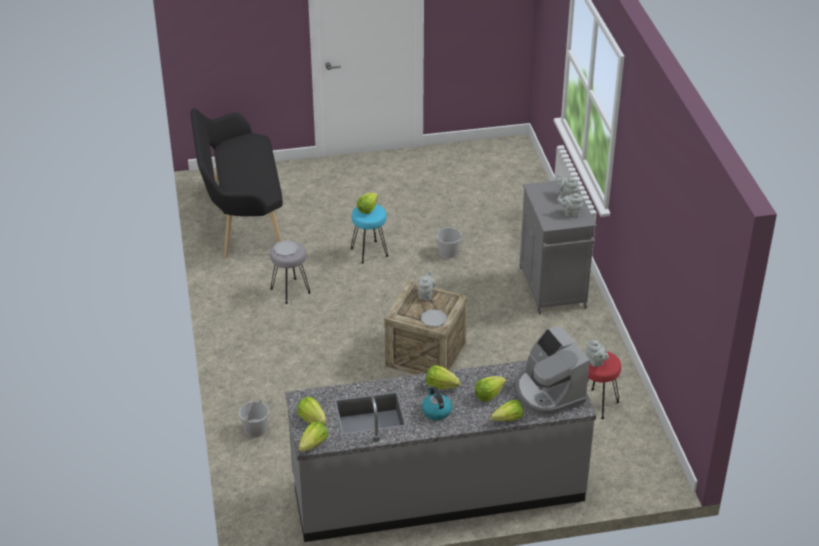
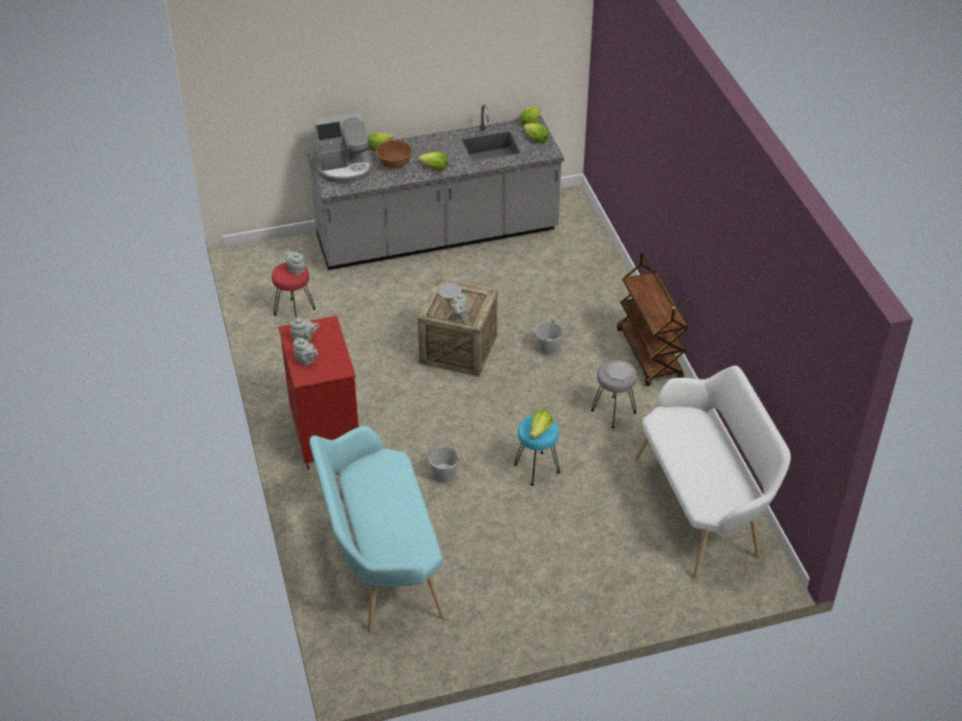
camera: 175 degrees right, 5 degrees up
(238, 338) = (649, 354): none -> brown cart
(241, 219) = (703, 507): black bench -> white bench
(255, 429) = (602, 272): white bucket -> white bucket (548, 348)
(436, 411) = (437, 149): kettle -> none
(489, 395) = (394, 163): lettuce -> brown bowl
(501, 199) = (379, 563): none -> turquoise bench
(548, 392) = (344, 167): coffee machine -> coffee machine turned 105 degrees clockwise
(553, 289) = (324, 432): grey cabinet -> red cabinet

